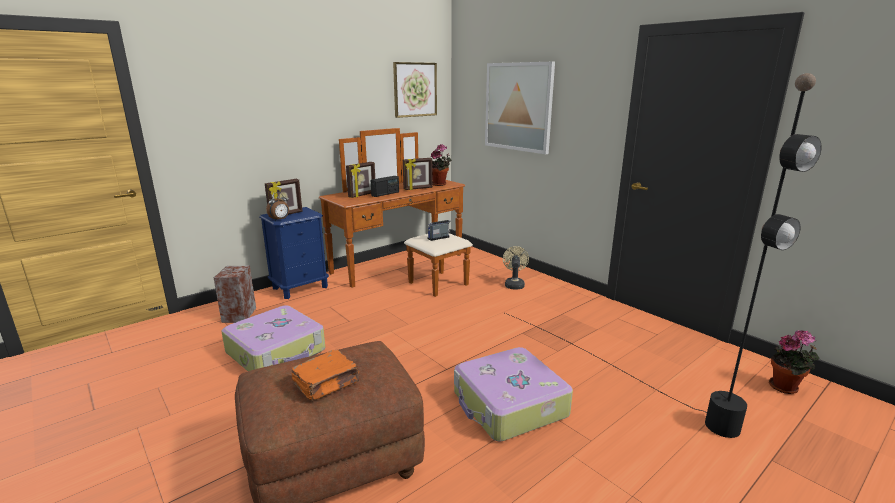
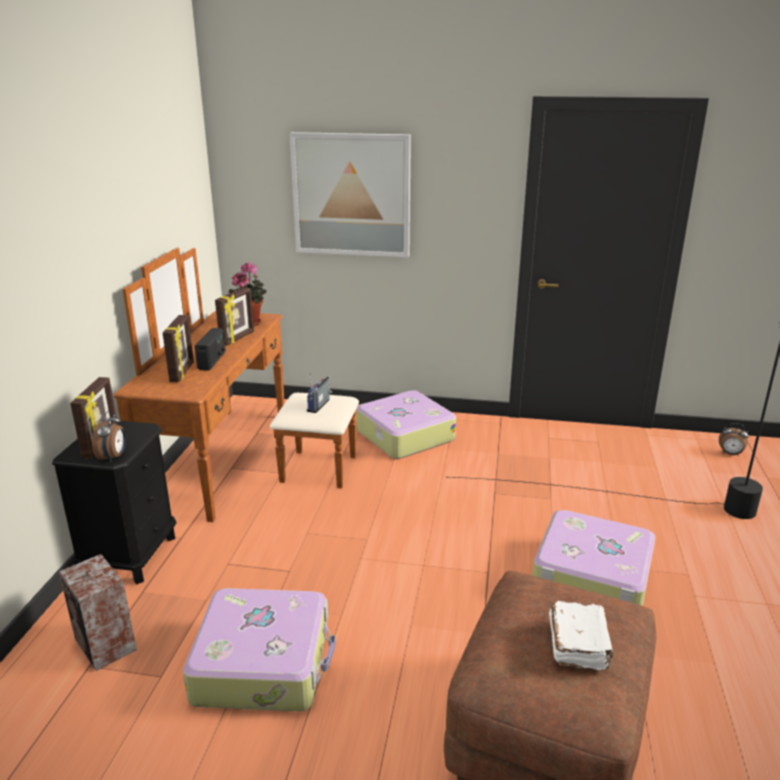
camera: 40 degrees left, 5 degrees up
(300, 287) = (131, 555): blue nightstand -> black nightstand
(327, 384) = (579, 645): orange book -> white book
(415, 89) = (179, 180): picture -> none
(514, 284) = (404, 435): beige fan -> suitcase
(786, 388) = (730, 454): potted plant -> alarm clock

